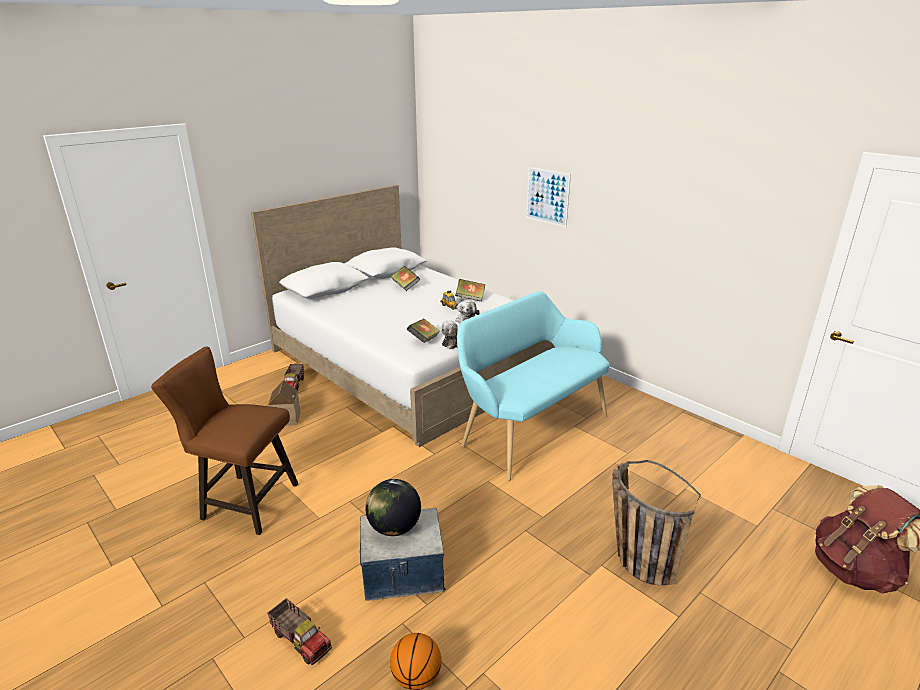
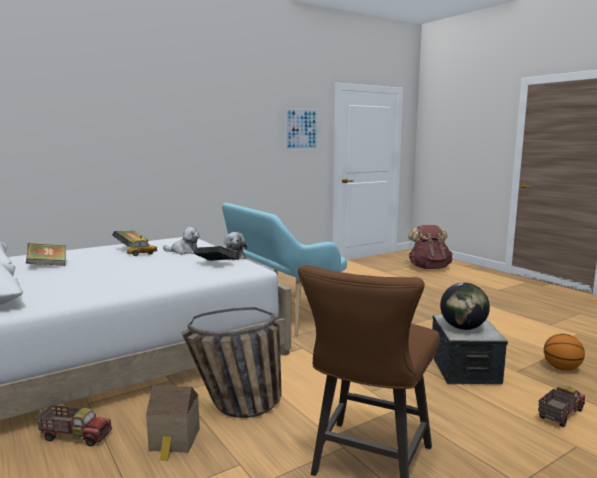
camera: 80 degrees left, 15 degrees down
(547, 196) = (135, 140): picture -> picture (301, 129)
(634, 556) = (429, 302): basket -> basket (235, 409)

